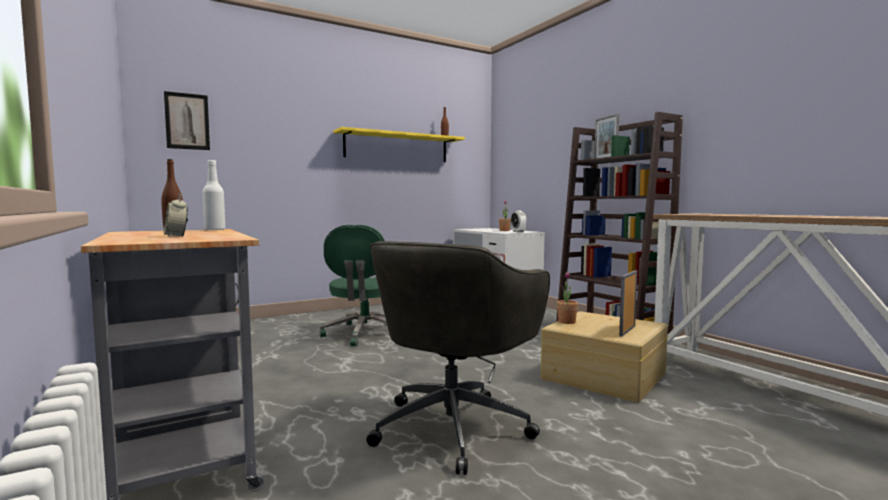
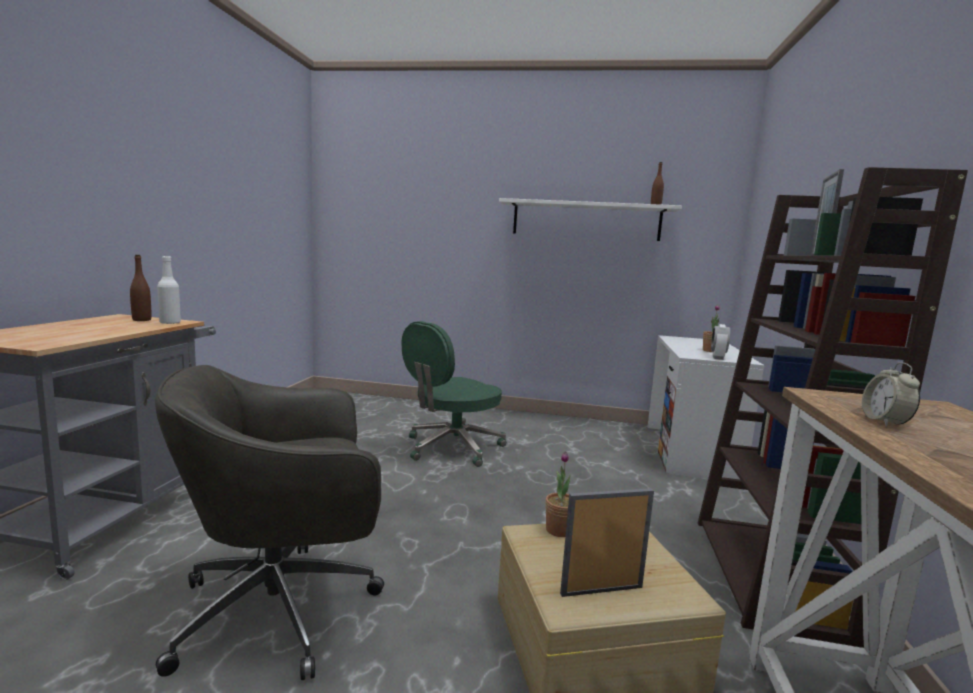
camera: 40 degrees right, 5 degrees up
(176, 236) = (53, 333): alarm clock -> alarm clock (885, 422)
(187, 121) = (360, 198): picture -> none
(397, 147) = (586, 221): yellow shelf -> white shelf

